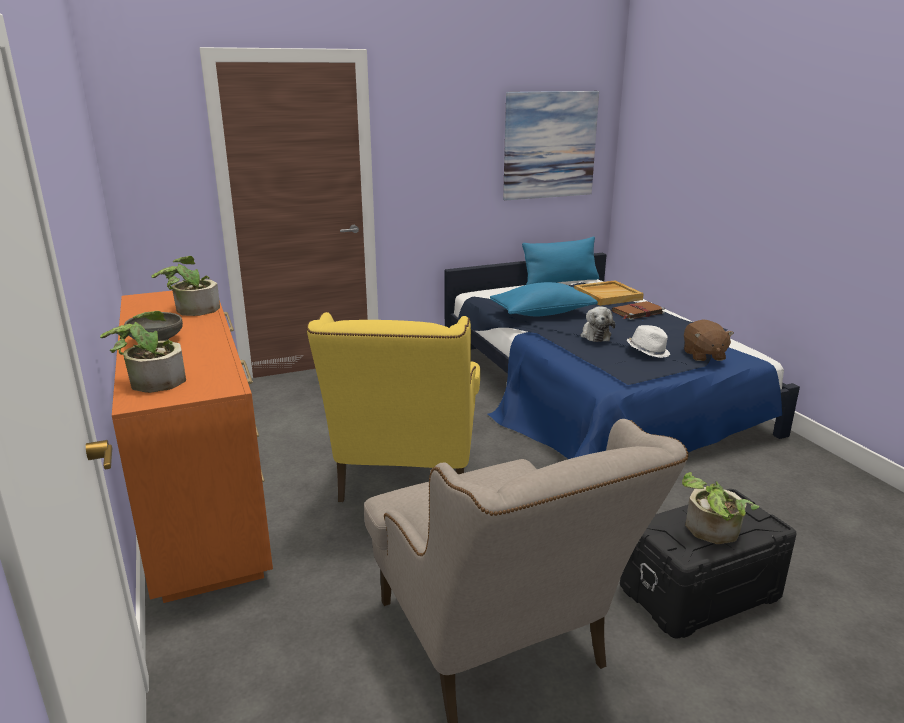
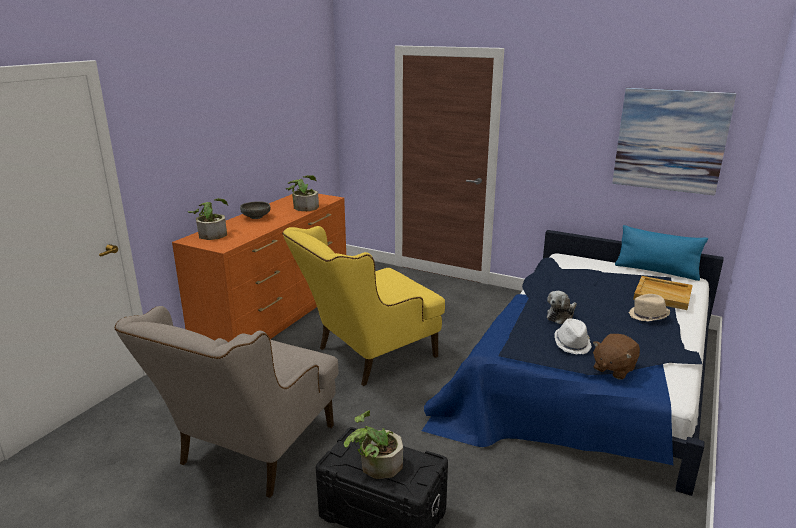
camera: 50 degrees right, 0 degrees up
(542, 313) = (567, 287): blue pillow -> none
(637, 312) = (648, 316): brown book -> beige hat

